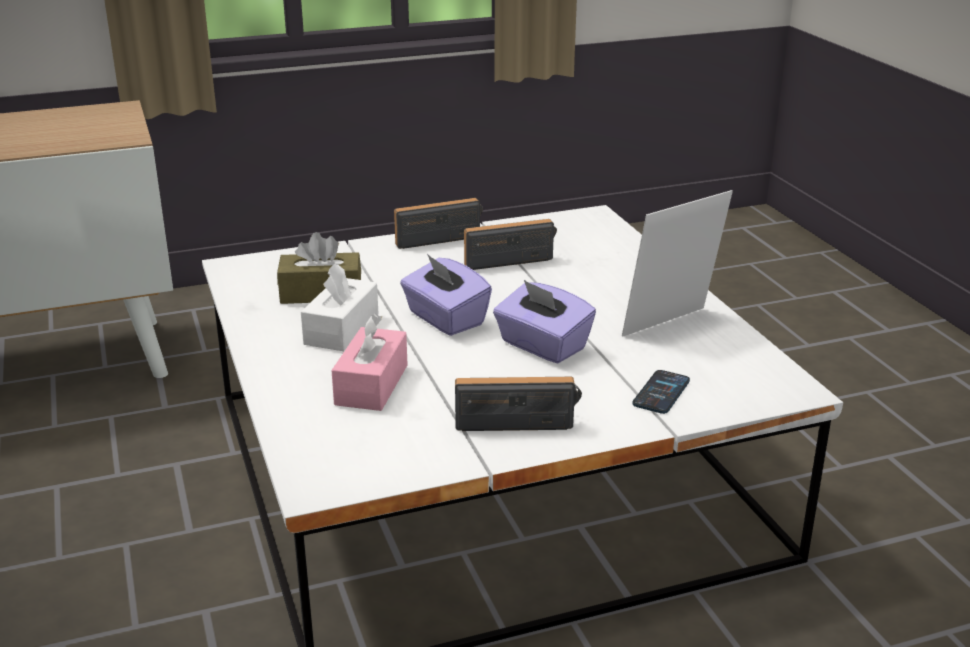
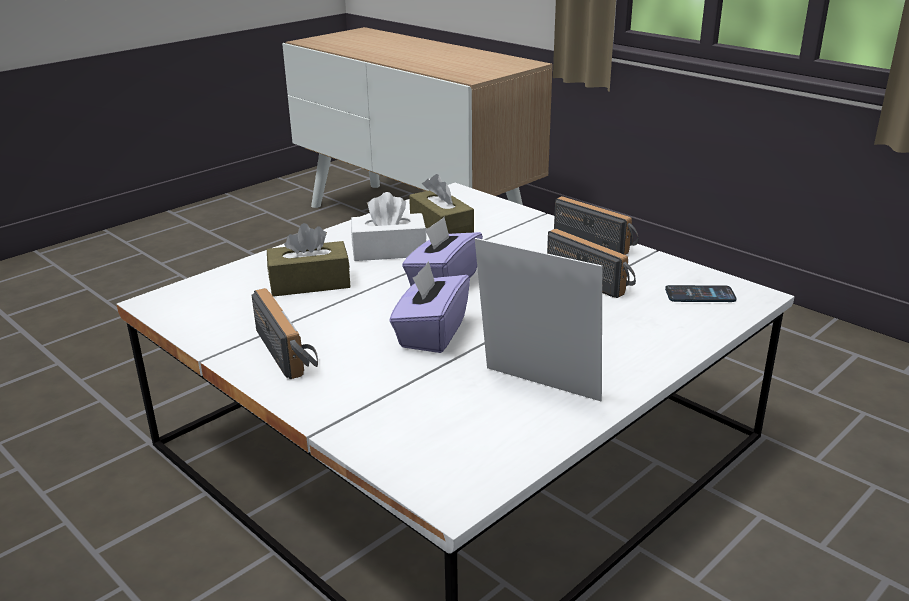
camera: 65 degrees right, 0 degrees up
(371, 385) = (309, 283): pink tissue box -> brown tissue box
(661, 393) = (386, 412): phone -> phone (700, 295)

